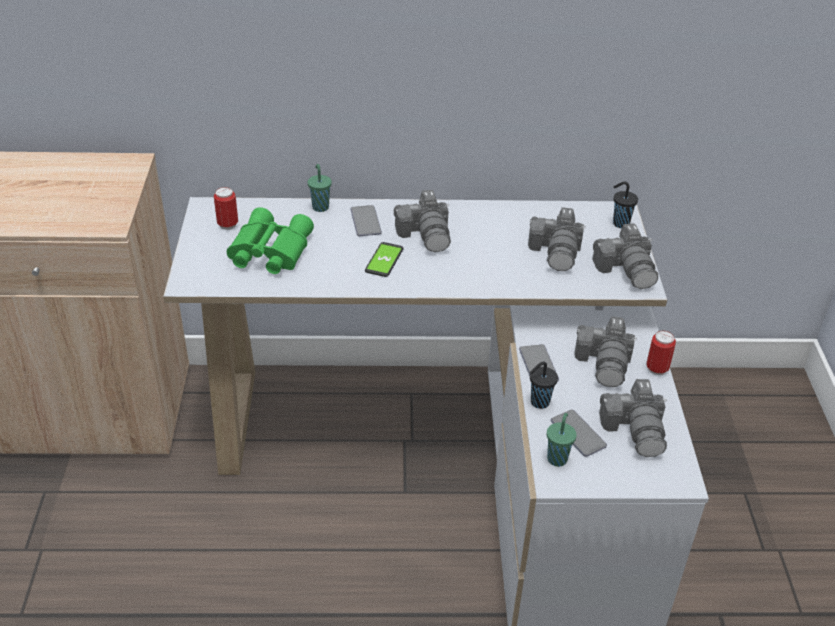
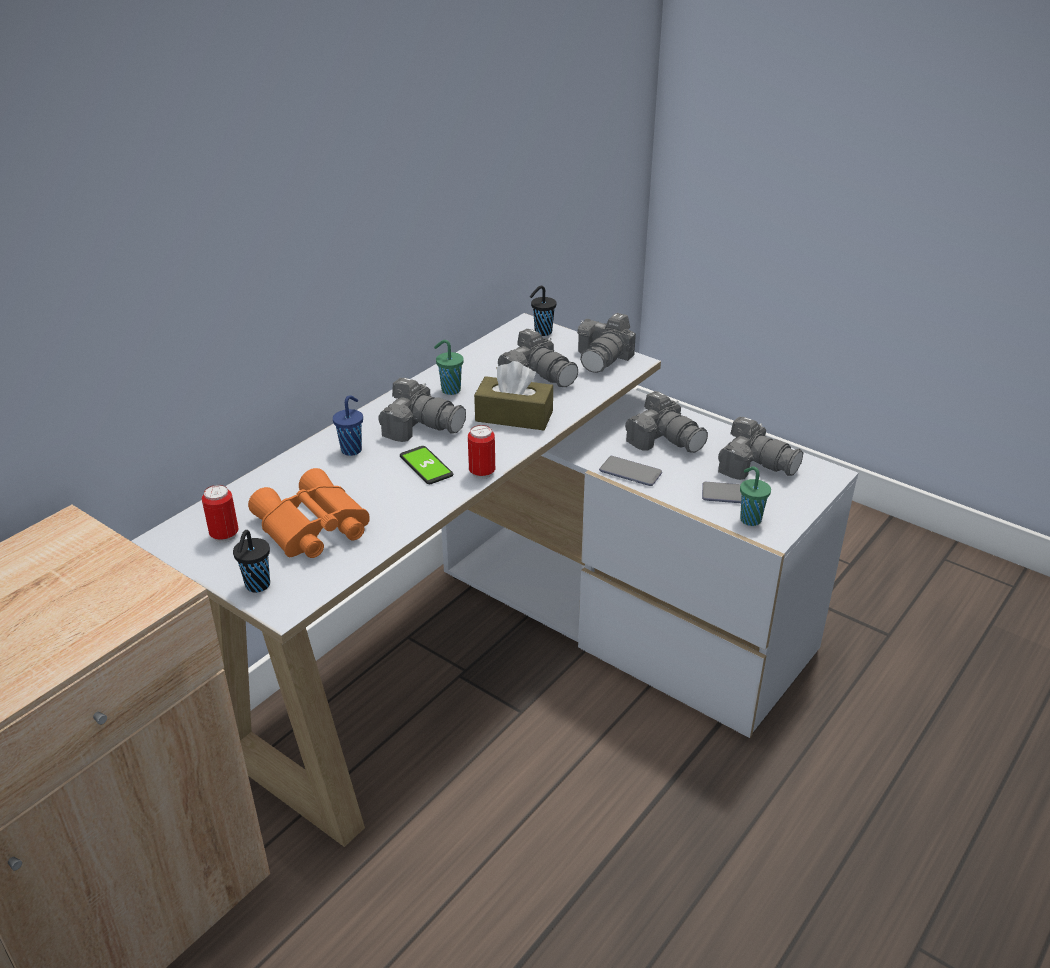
camera: 50 degrees left, 5 degrees down
(268, 251) = (311, 528): green binoculars -> orange binoculars
(320, 207) = (287, 464): green cup -> green cup (449, 390)
(365, 222) = (352, 449): phone -> blue cup
(490, 267) = (514, 416): none -> brown tissue box
(538, 402) = (675, 495): black cup -> black cup (257, 586)
(627, 269) = (604, 358): camera -> camera turned 90 degrees clockwise
(657, 369) = (698, 420): can -> can (482, 473)

